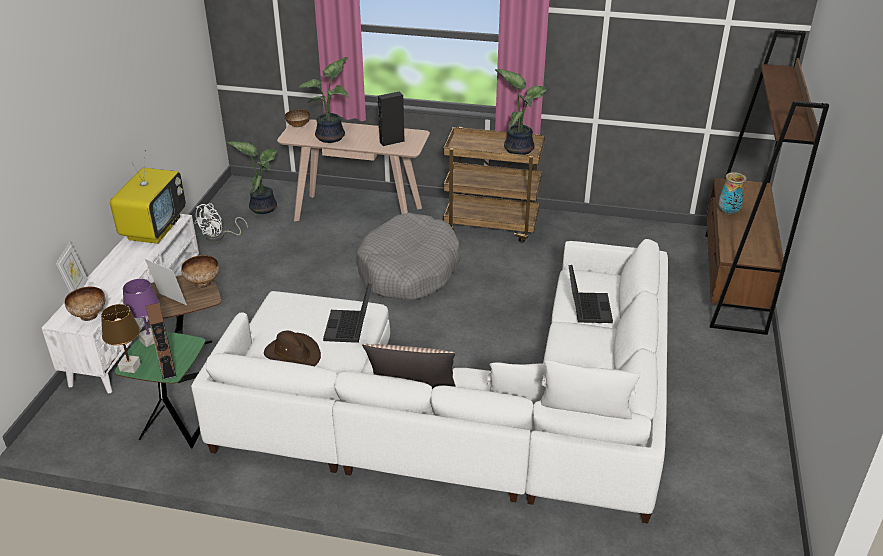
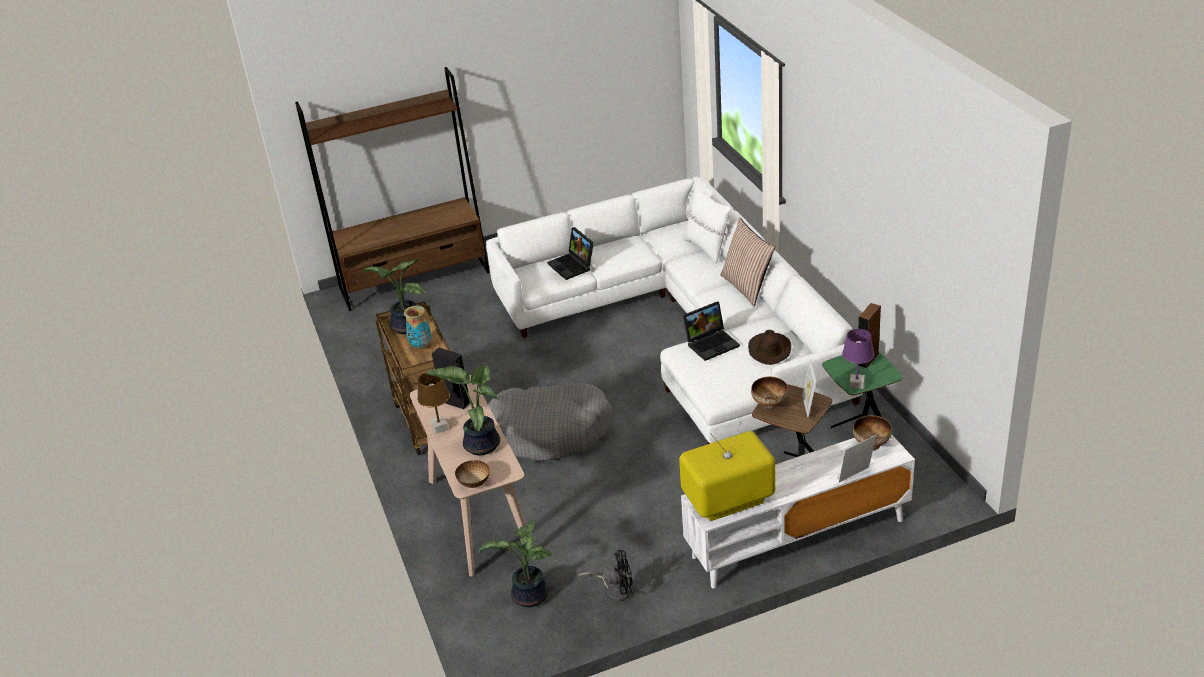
camera: 120 degrees left, 0 degrees up
(130, 367) = (889, 374): brown table lamp -> brown table lamp (439, 427)
(219, 236) = (615, 590): white fan -> black fan
(584, 421) = (721, 190): white pillow -> none
(587, 307) = (573, 266): laptop -> laptop turned 90 degrees counterclockwise
(728, 212) = (399, 234): vase -> vase (420, 346)

